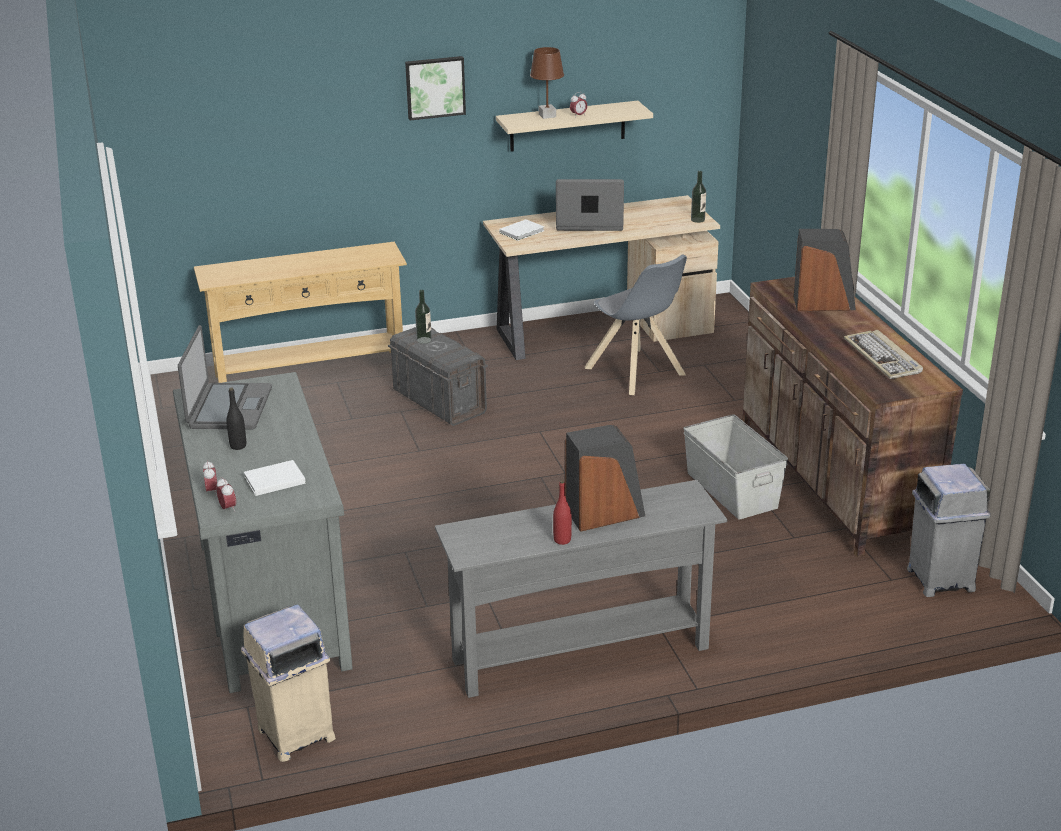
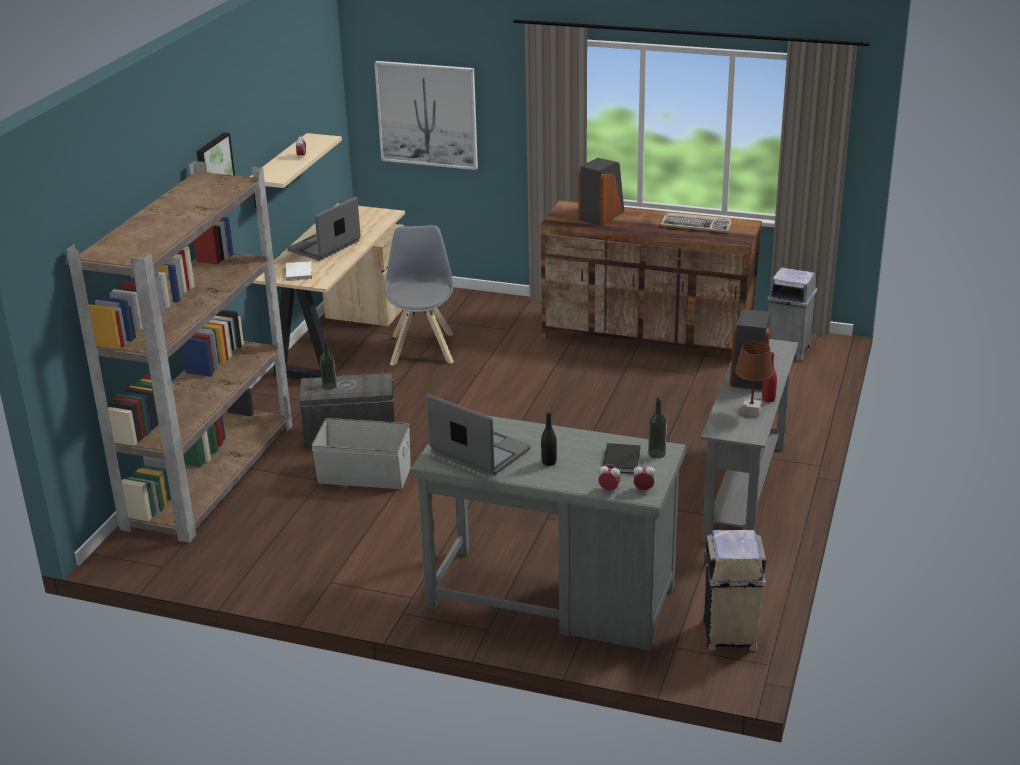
camera: 55 degrees left, 0 degrees up
(273, 480) = (620, 461): white book -> black book
(310, 371) = (211, 475): beige console table -> brown bookcase
(547, 115) = (281, 165): brown table lamp -> brown table lamp (751, 411)
(636, 373) = (422, 348): grey chair -> grey chair turned 90 degrees counterclockwise
(697, 220) = (384, 213): bottle -> bottle (656, 454)
(731, 490) = (618, 373): grey storage box -> grey storage box (365, 475)
(782, 126) = (427, 114): none -> picture

